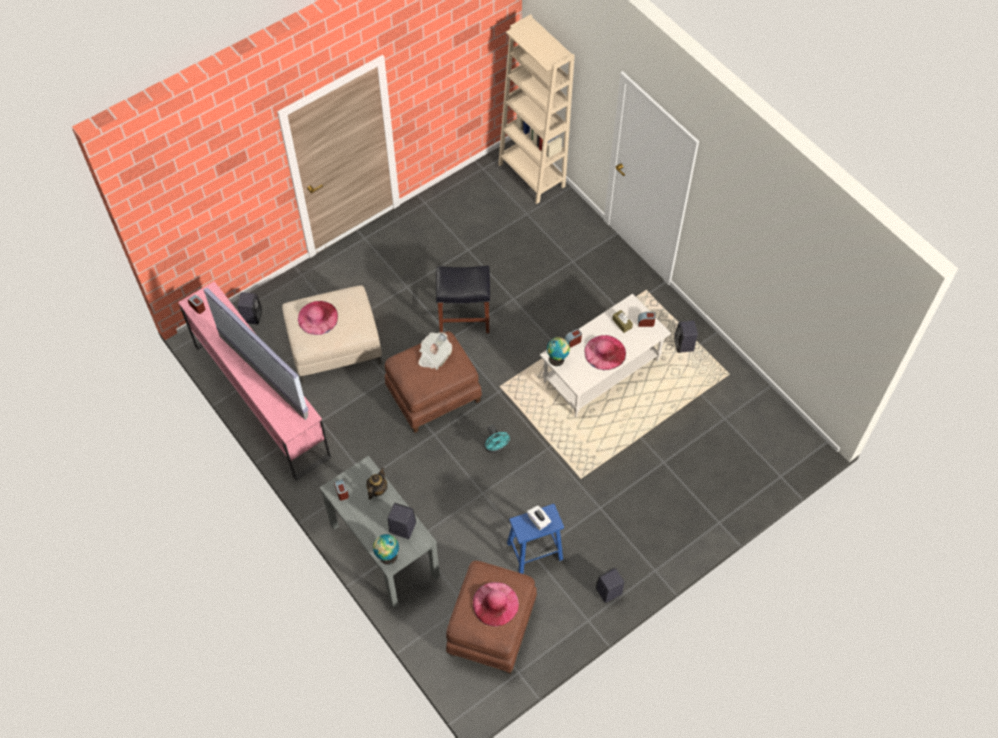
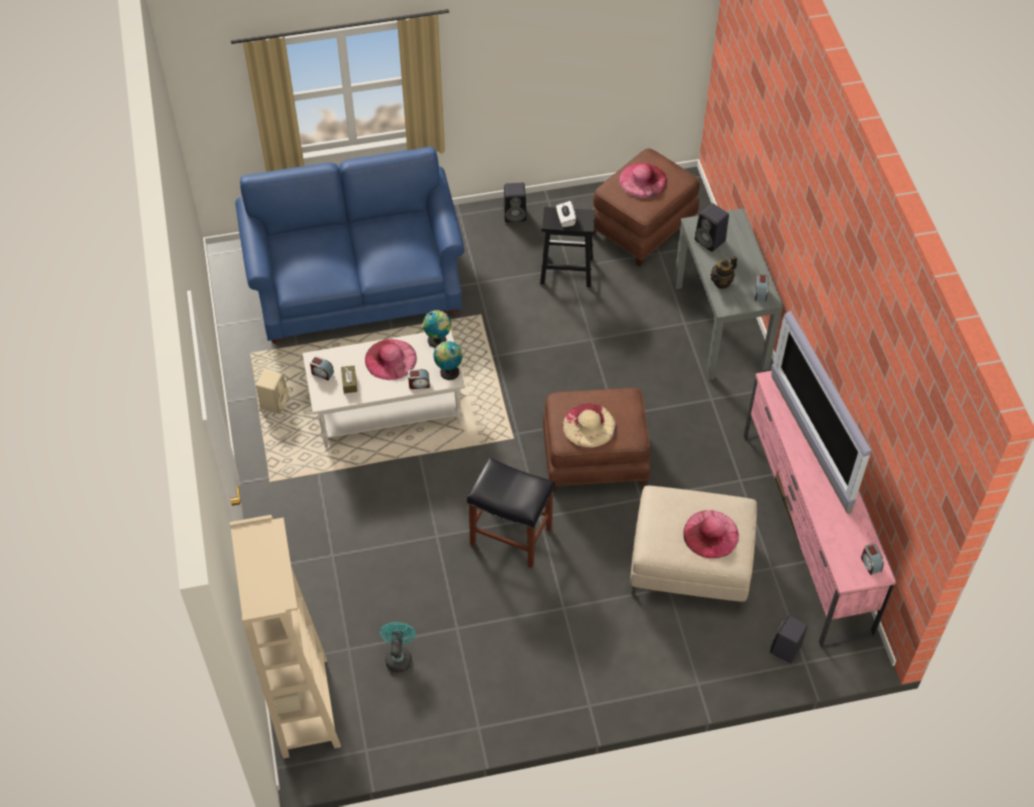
camera: 155 degrees left, 5 degrees down
(387, 556) = (736, 222): globe -> globe (438, 340)
(434, 356) = (589, 425): newspaper -> beige hat
(495, 448) = (554, 377): turquoise fan -> turquoise fan (398, 656)
(535, 550) = (565, 270): blue stool -> black stool
(684, 345) = (274, 402): black speaker -> beige speaker
(694, 466) = (357, 283): none -> blue sofa

